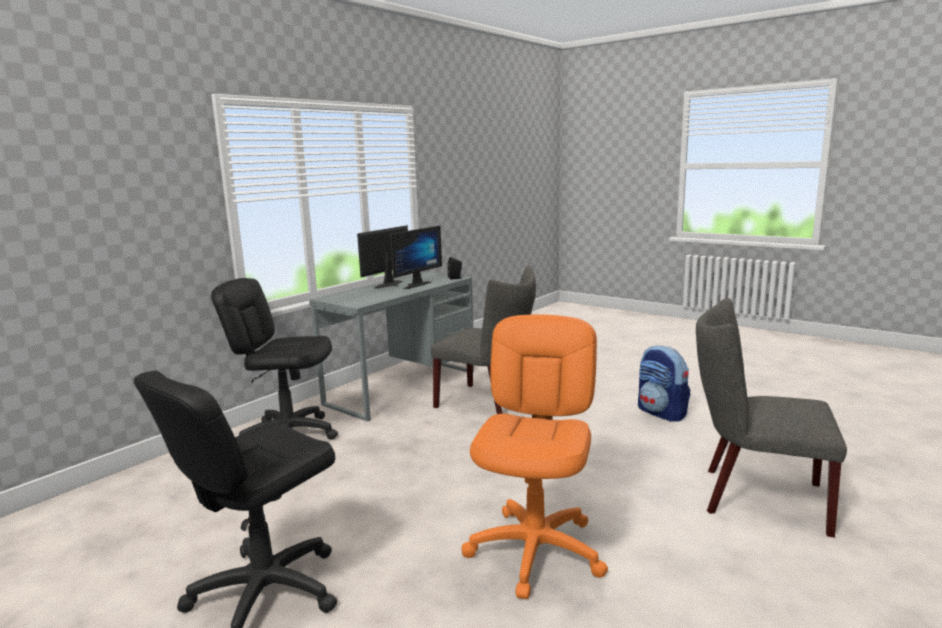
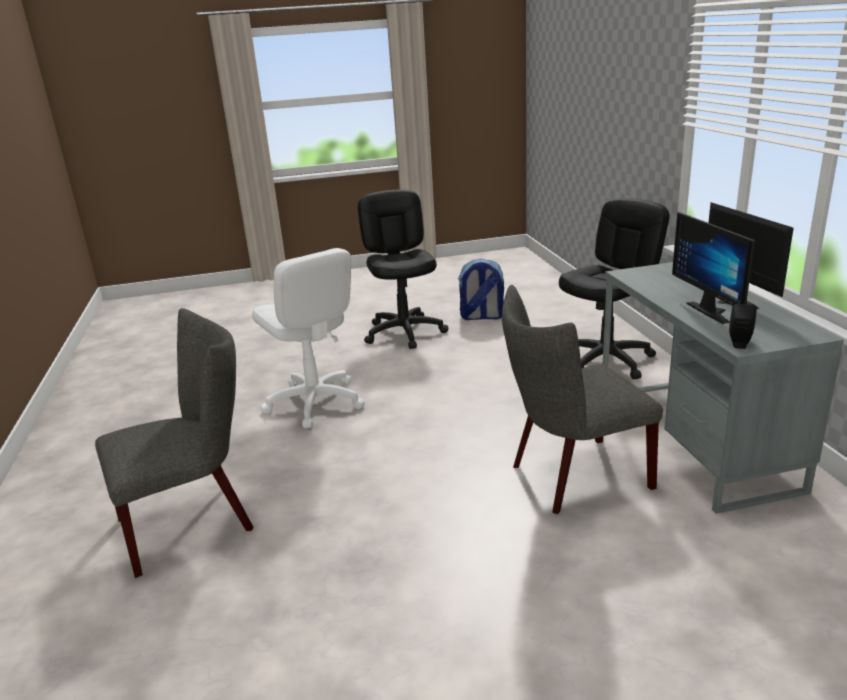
camera: 130 degrees right, 10 degrees up
(536, 551) = (314, 402): orange office chair -> white office chair
(662, 413) = (379, 596): backpack -> backpack (481, 317)

